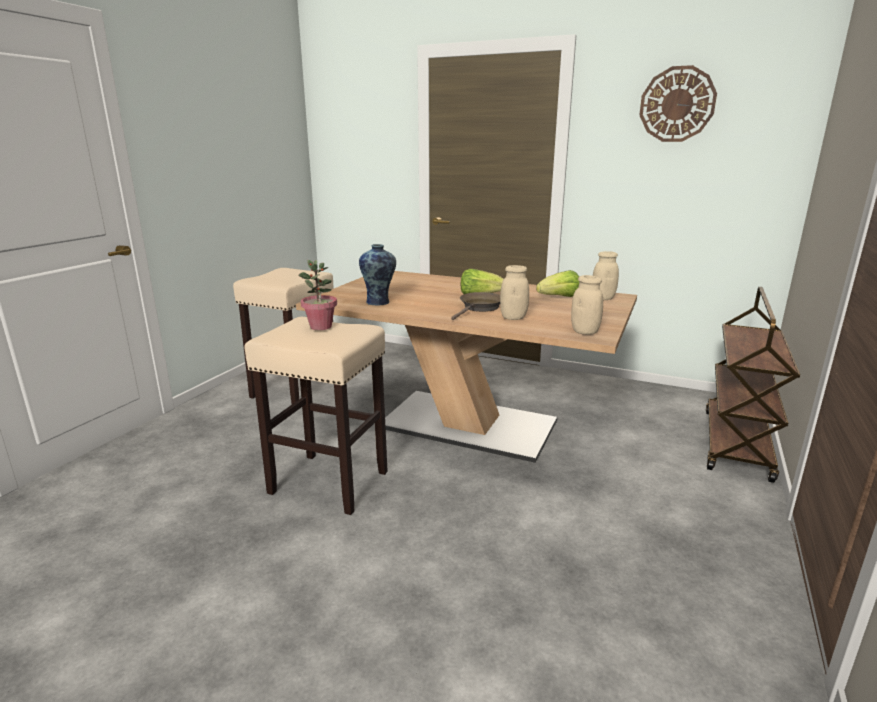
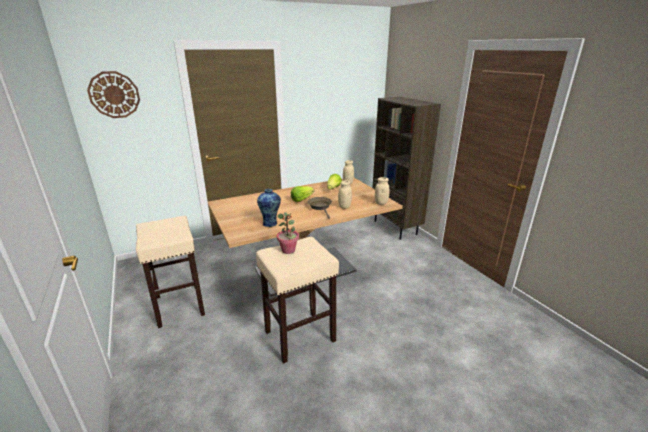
camera: 50 degrees left, 5 degrees up
(677, 104) = (332, 79): wall clock -> wall clock (114, 95)
(737, 445) = (396, 227): brown cart -> brown bookcase

